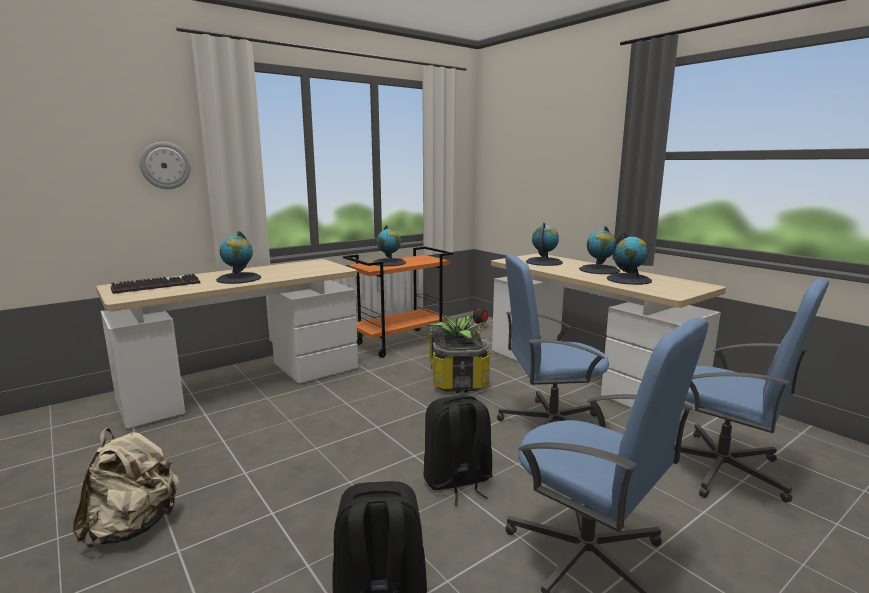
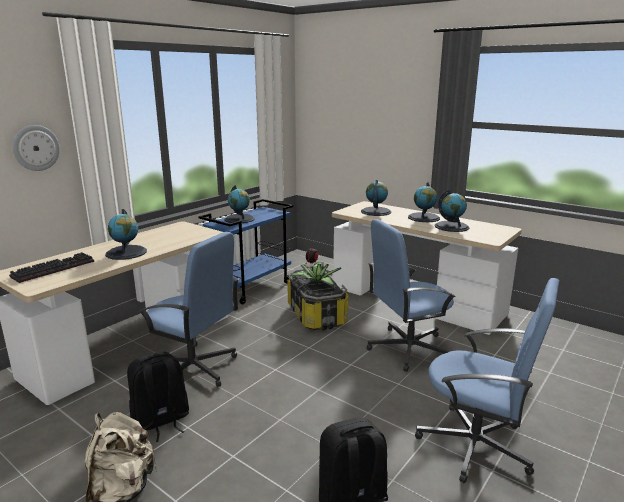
camera: 15 degrees left, 5 degrees up
(401, 342) = (251, 287): orange cart -> blue cart
(457, 482) = (362, 405): black backpack -> black backpack (160, 421)
(722, 469) = (535, 366): blue office chair -> blue office chair (193, 369)

